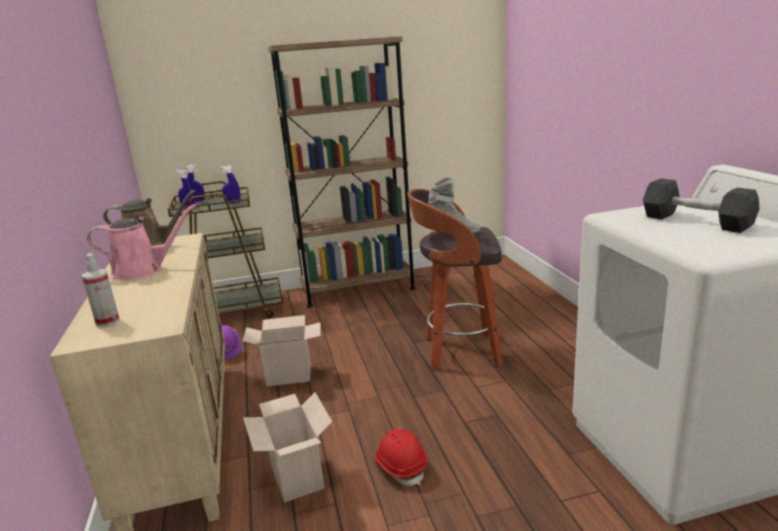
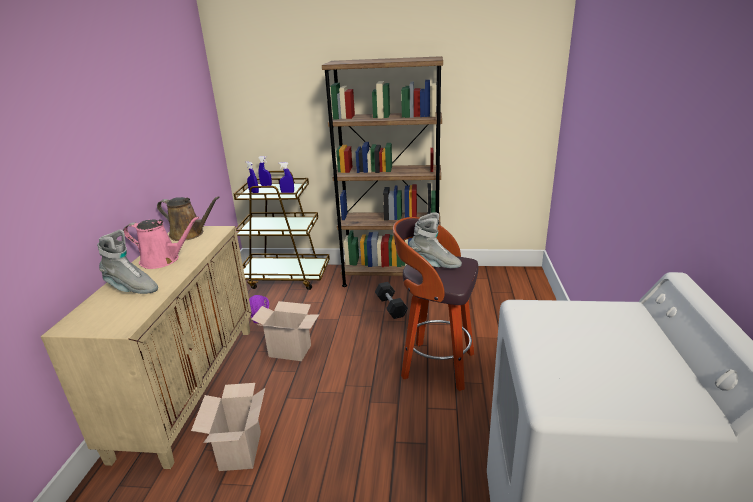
camera: 20 degrees right, 5 degrees up
(107, 321) = (98, 310): spray bottle -> none
(130, 298) = (131, 289): none -> grey boot
(400, 466) = (318, 469): red hard hat -> none
(695, 222) = (599, 343): black dumbbell -> black dumbbell (391, 307)

